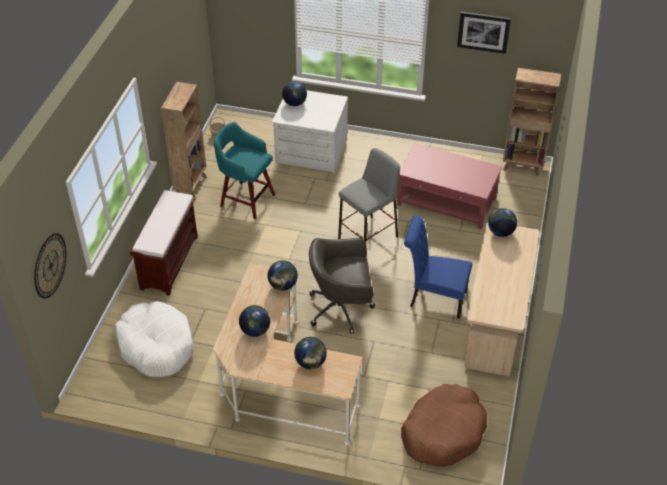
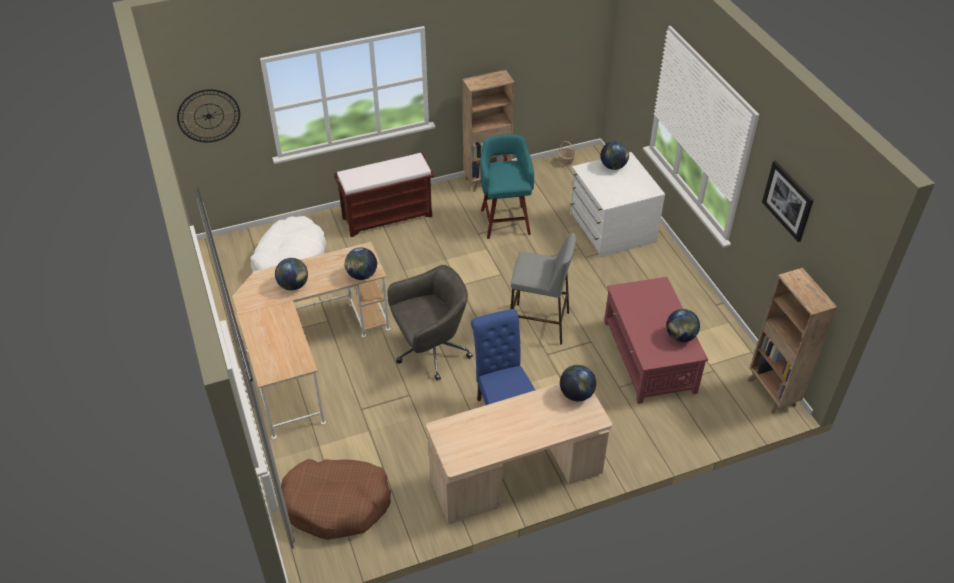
camera: 55 degrees right, 0 degrees up
(310, 363) = (282, 339): globe -> globe (680, 336)
(341, 308) = (431, 351): grey office chair -> grey office chair turned 105 degrees clockwise

